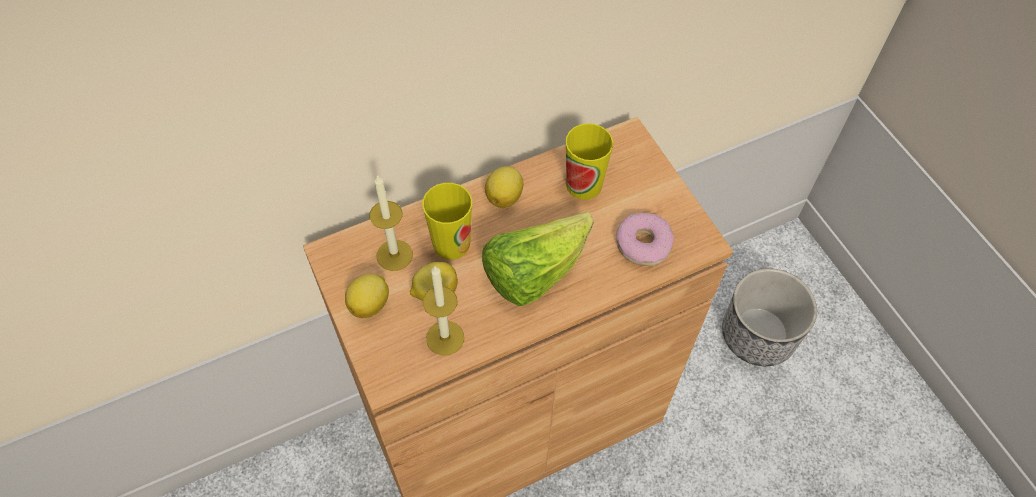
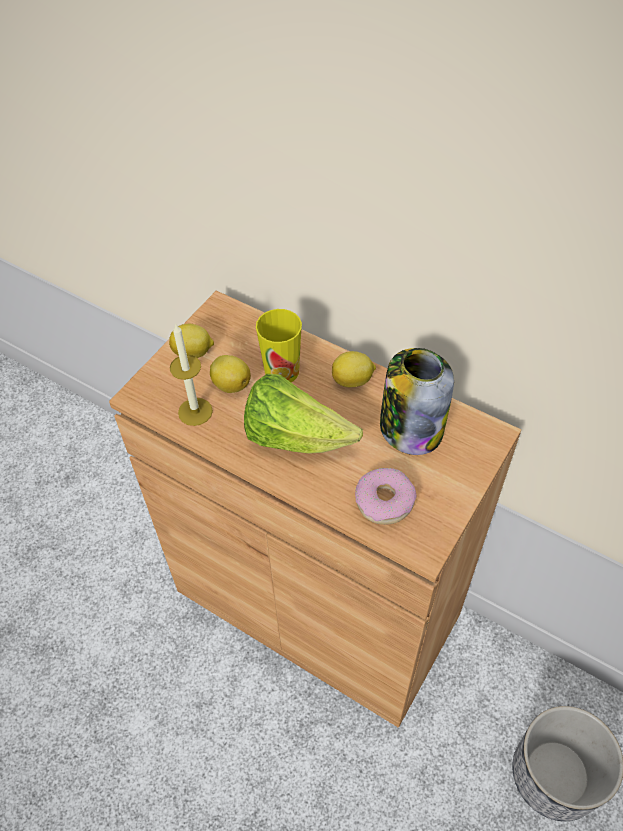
camera: 60 degrees right, 5 degrees down
(394, 255) = (245, 343): candle -> none
(584, 185) = (410, 427): cup -> jar

